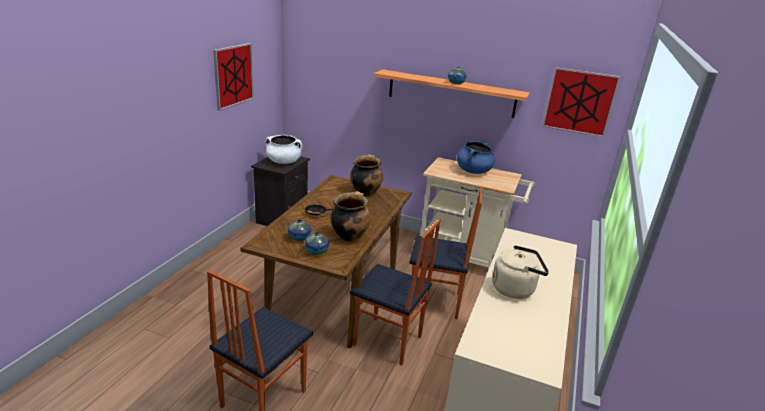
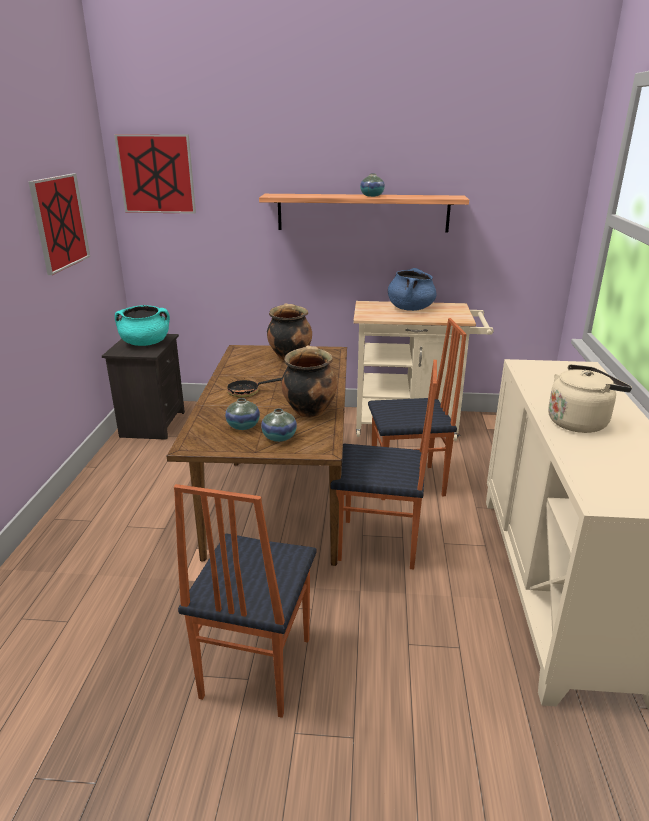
camera: 15 degrees left, 0 degrees up
(284, 161) = (145, 343): white cooking pot -> turquoise cooking pot
(579, 102) = (527, 198): picture -> picture (156, 174)

